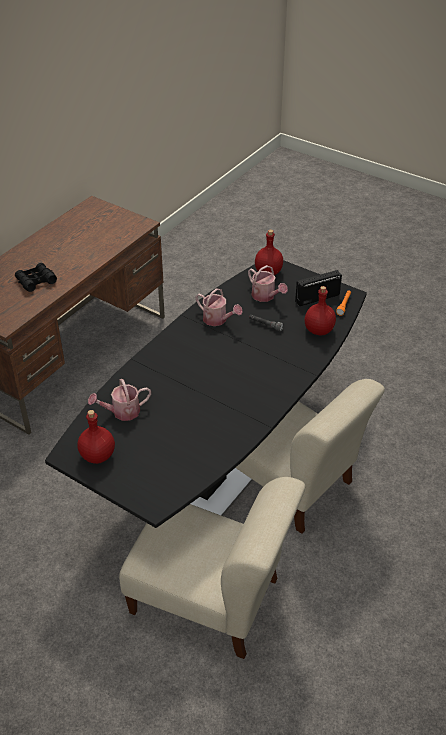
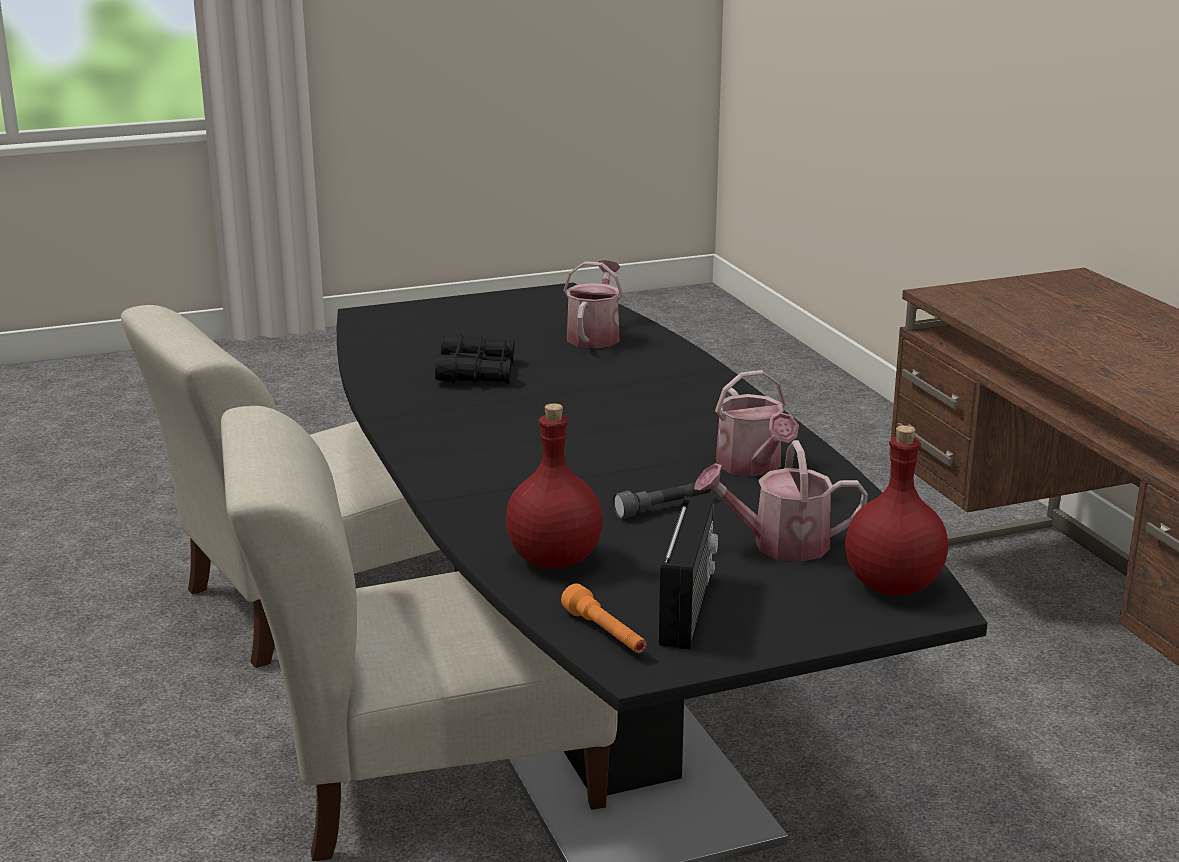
camera: 125 degrees right, 20 degrees down
(36, 281) = (1078, 333): black binoculars -> black binoculars (476, 372)
(97, 455) = (526, 306): red bottle -> none
(218, 320) = (752, 467): watering can -> watering can turned 90 degrees counterclockwise

